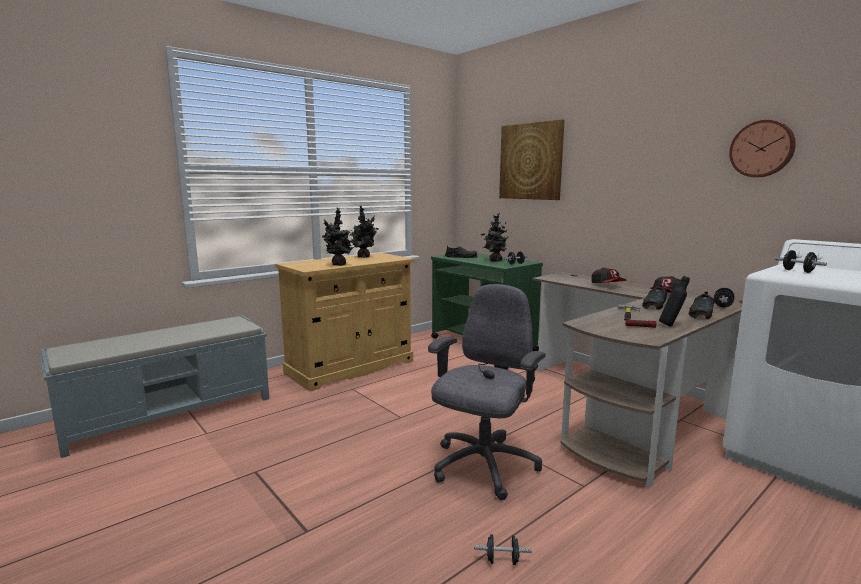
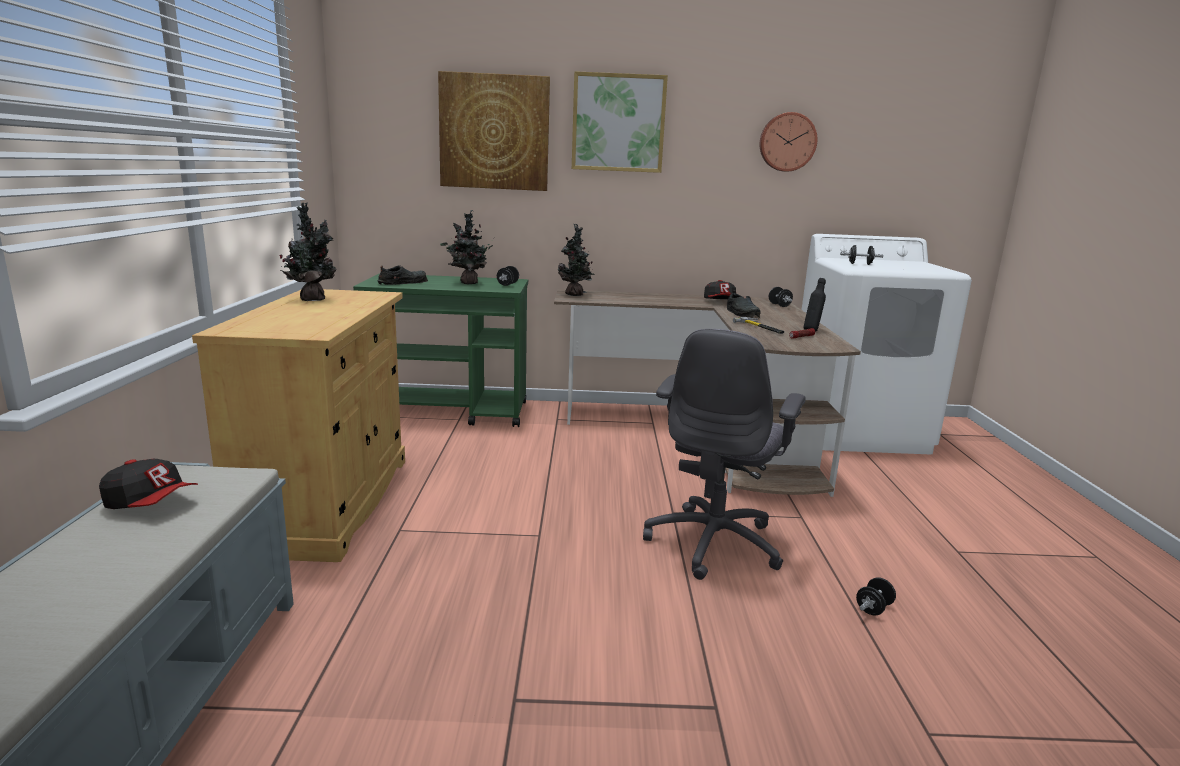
camera: 50 degrees left, 5 degrees up
(338, 265) = (333, 319): potted plant -> potted plant (575, 295)
(483, 467) = (714, 543): grey office chair -> grey office chair turned 135 degrees counterclockwise
(607, 285) = (648, 299): cap -> cap (151, 503)
(609, 147) = (618, 123): none -> picture
(702, 313) = (791, 315): black shoe -> none

